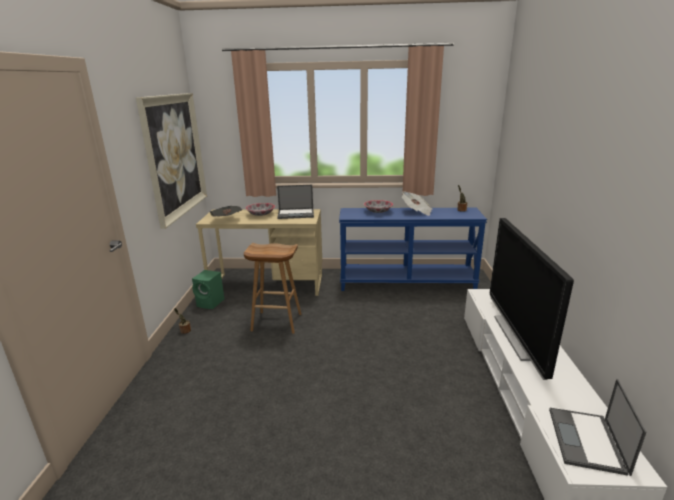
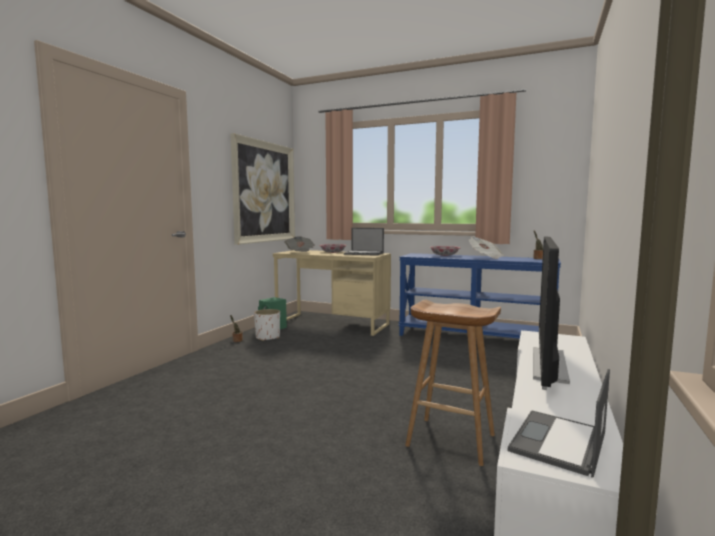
camera: 20 degrees right, 15 degrees down
(215, 319) = (267, 337): none -> white planter
(276, 322) = (318, 346): brown stool -> brown stool (449, 440)

